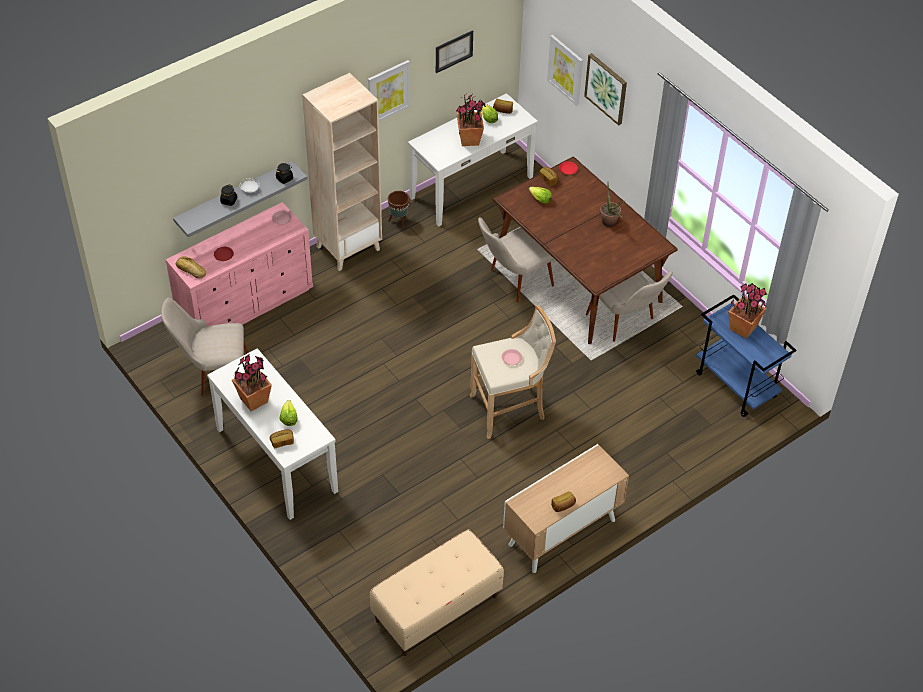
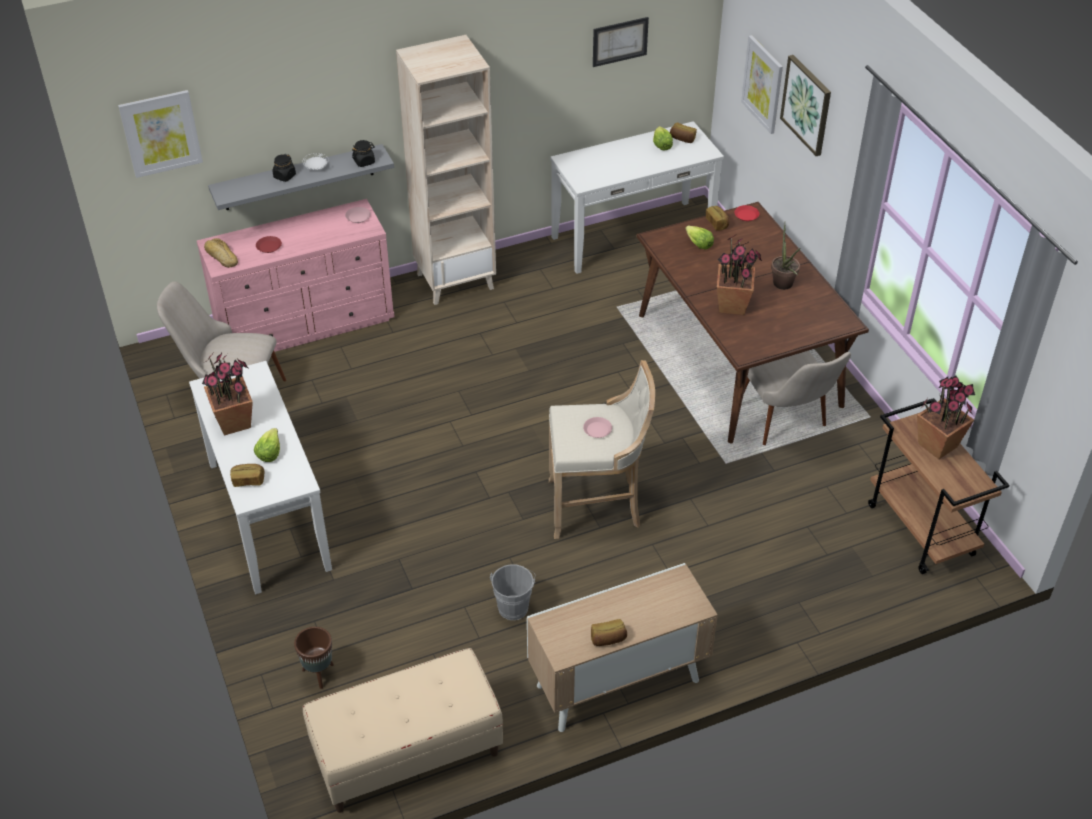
camera: 15 degrees right, 5 degrees down
(388, 92) = (523, 78): picture -> picture (161, 133)
(398, 221) = (528, 261): brown planter -> brown planter (319, 674)
(469, 139) = (629, 164): potted plant -> potted plant (733, 305)
(475, 492) = (514, 605): none -> grey bucket
(512, 282) = (650, 351): beige chair -> none
(736, 385) = (922, 530): blue cart -> brown cart

